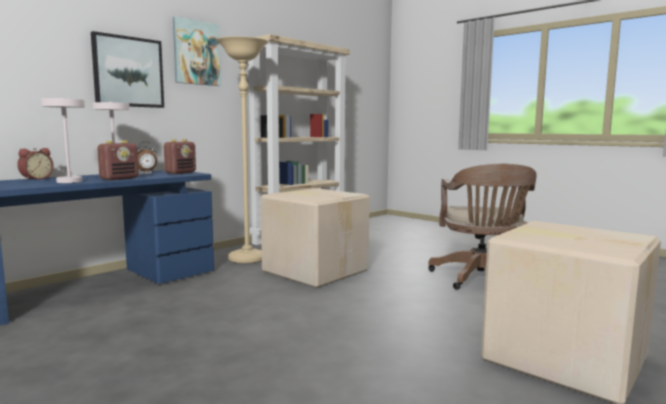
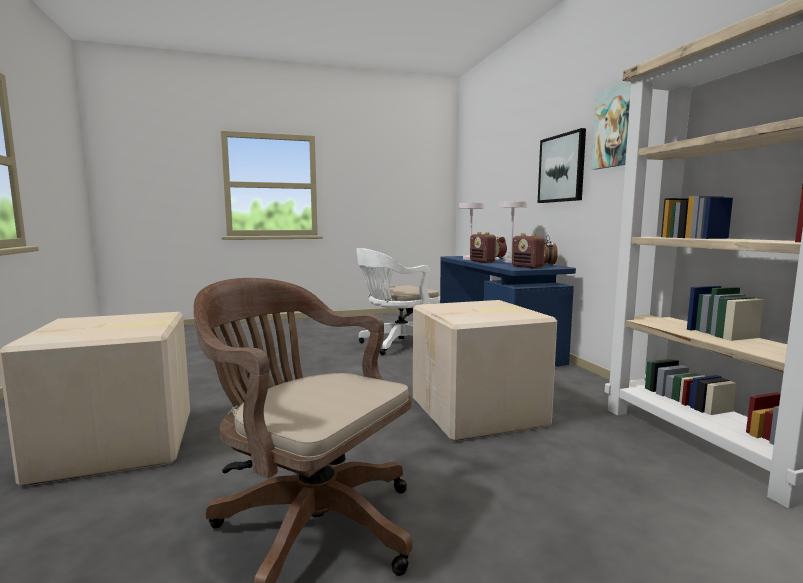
camera: 120 degrees right, 0 degrees up
(120, 332) = (397, 345): none -> white office chair
(247, 259) = (558, 390): beige floor lamp -> none

